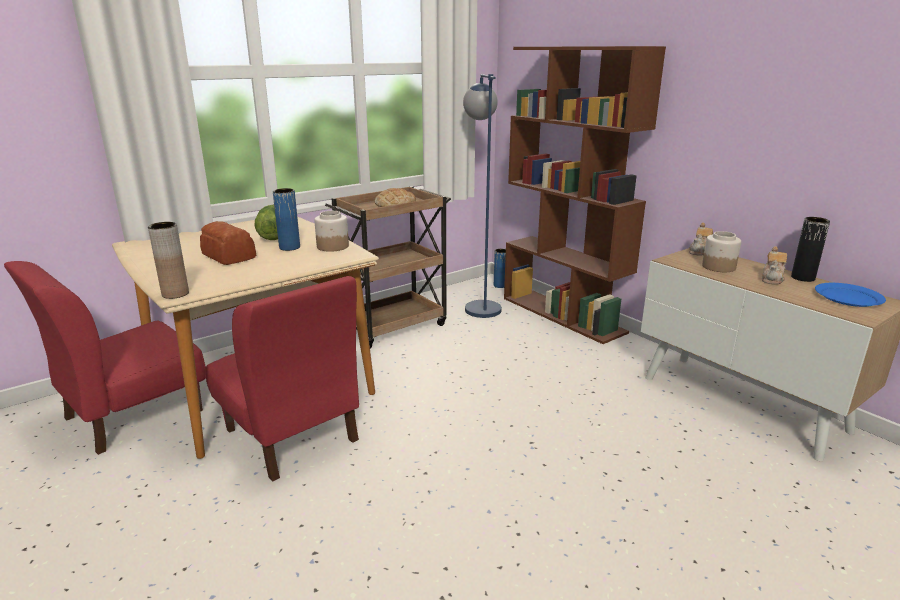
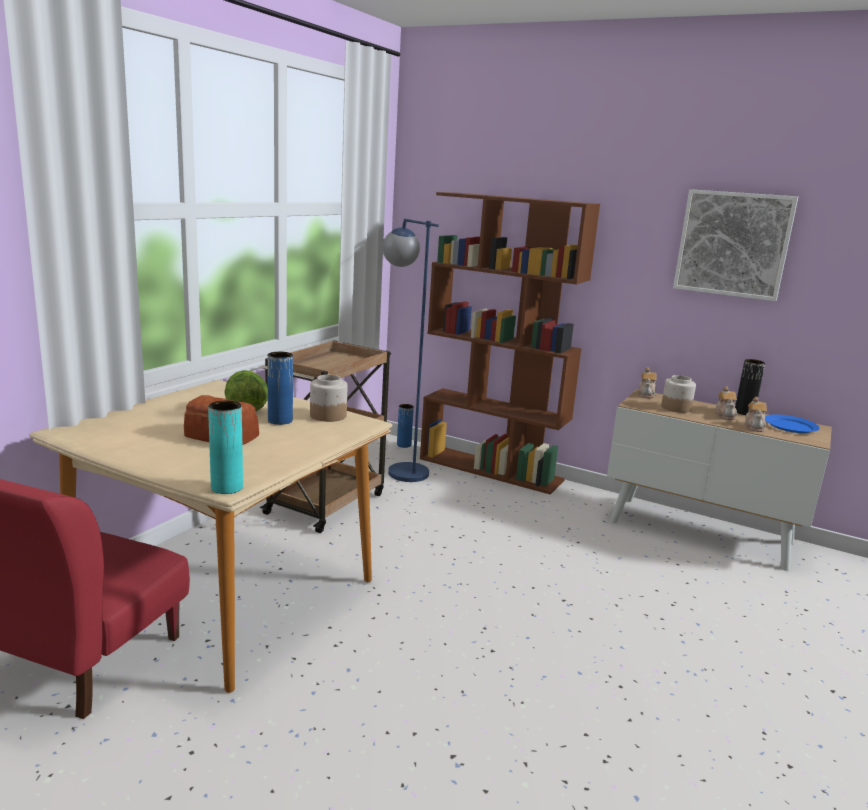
camera: 25 degrees left, 5 degrees down
(175, 294) = (227, 488): brown vase -> turquoise vase
(291, 435) = (317, 643): red chair -> none
(395, 204) = (335, 362): bread -> none
(795, 294) = (754, 427): none -> teapot
(804, 82) = (733, 244): none -> picture

